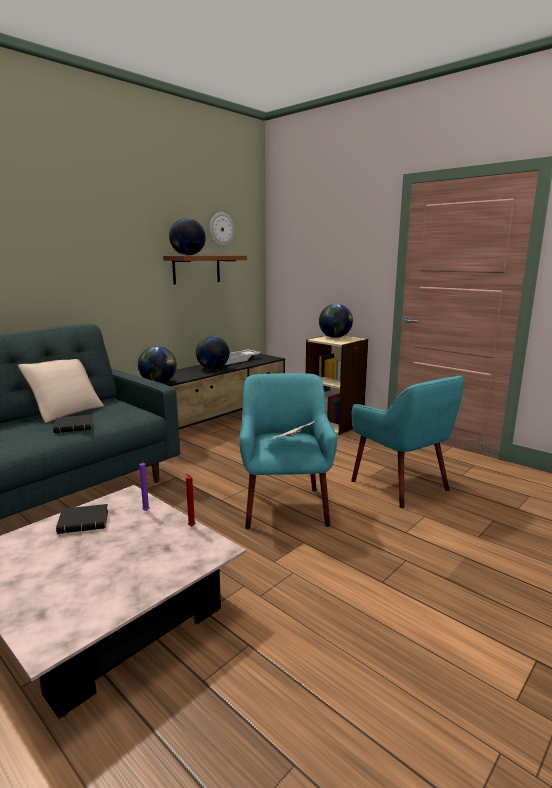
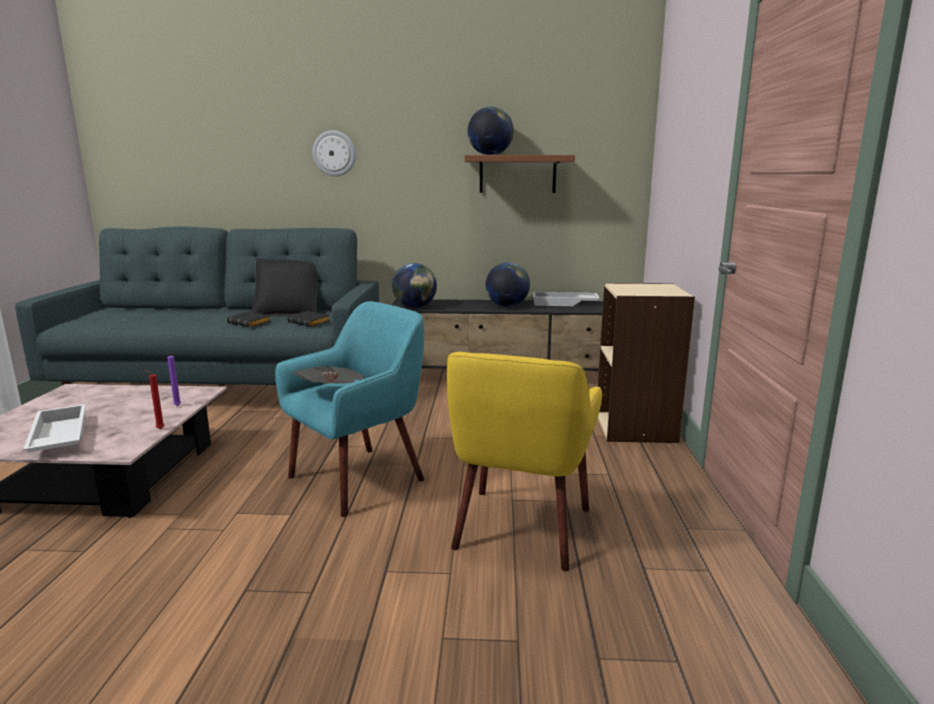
camera: 50 degrees right, 0 degrees up
(66, 411) = (288, 311): beige pillow -> black pillow
(85, 522) = (140, 396): black book -> black book (310, 322)
(130, 576) = (58, 438): none -> white tray
(221, 229) = (565, 120): wall clock -> wall clock (334, 153)
(335, 337) = (654, 287): globe -> none
(401, 485) = (520, 528): turquoise armchair -> yellow armchair

